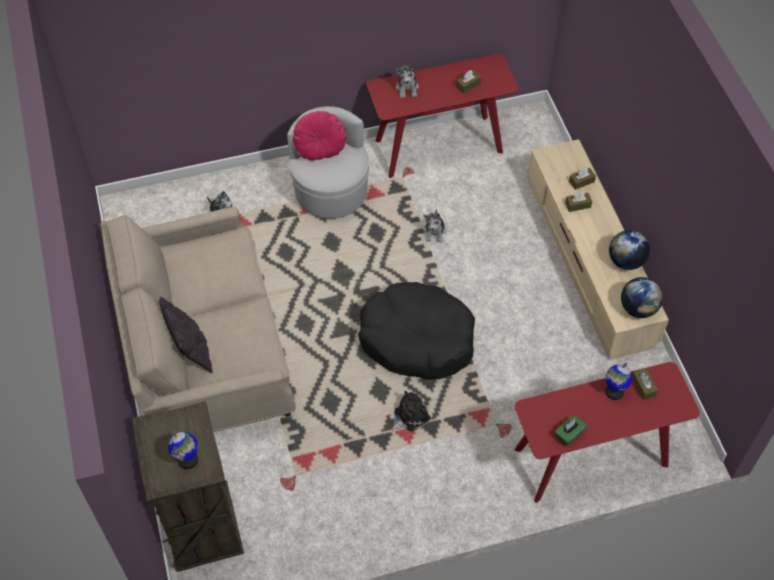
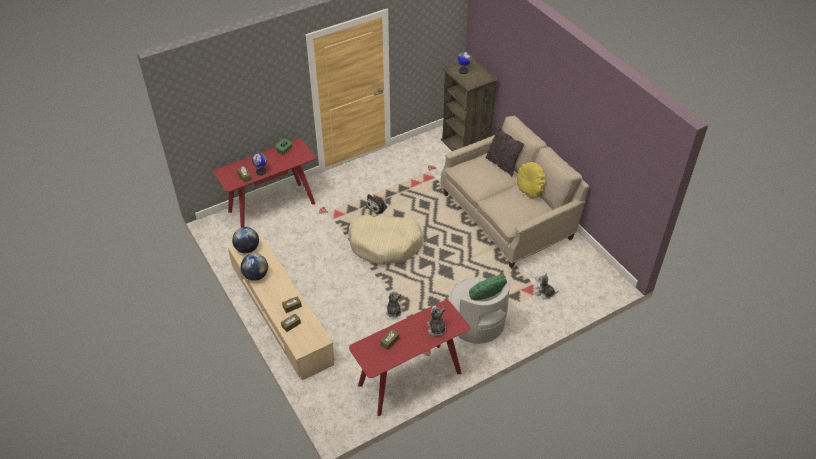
camera: 165 degrees right, 10 degrees down
(177, 288) = (529, 191): none -> yellow pillow
(320, 151) = (487, 299): pink pillow -> green pillow
(417, 339) = (385, 244): black dog bed -> beige dog bed

